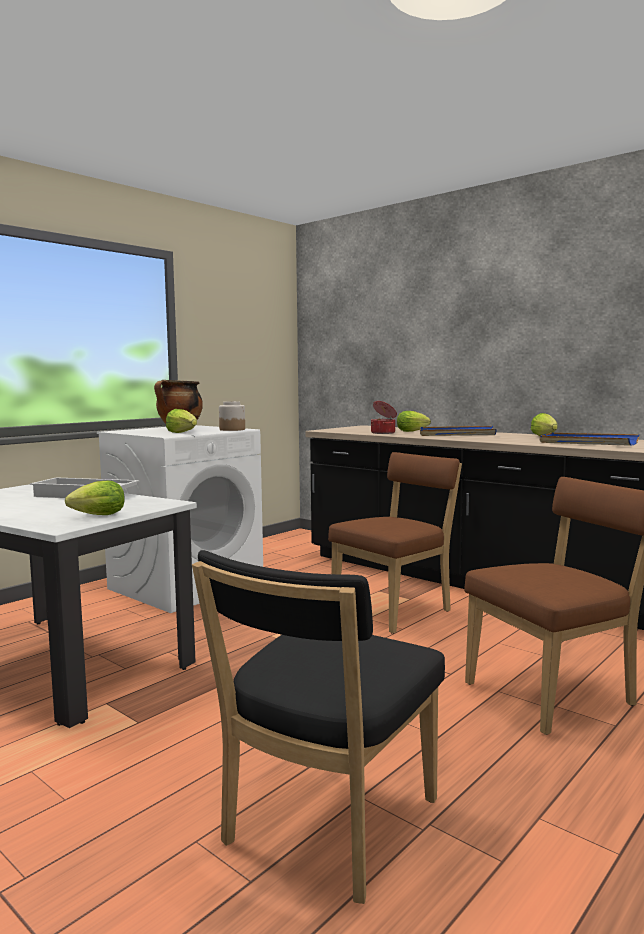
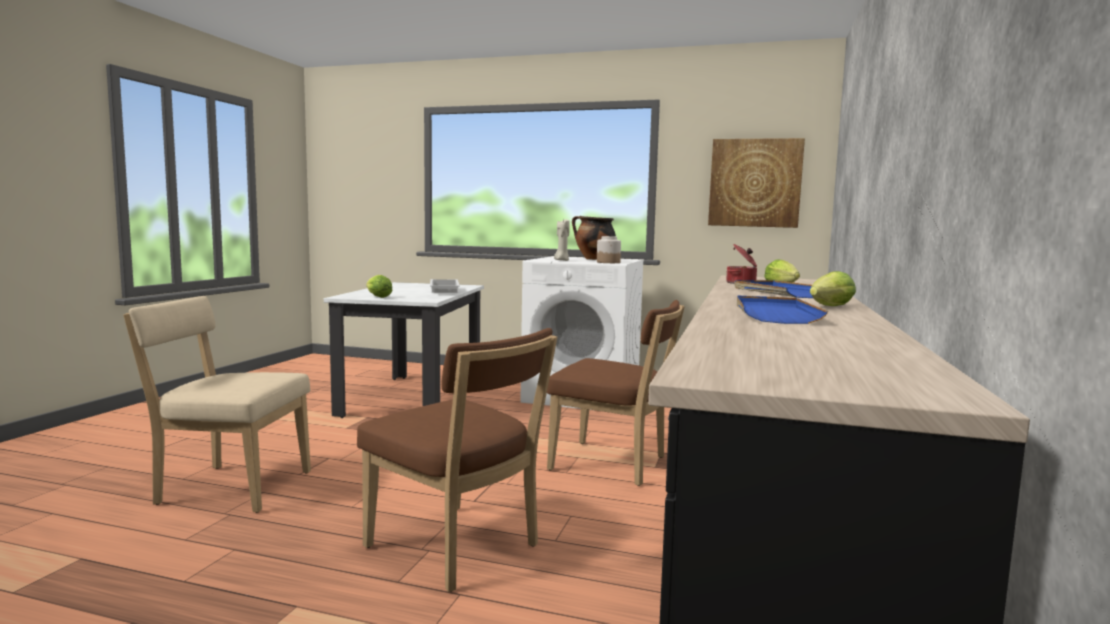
camera: 65 degrees right, 0 degrees up
(183, 433) = (561, 260): lettuce -> beige candle
(251, 344) = (755, 183): none -> picture
(325, 827) = (229, 487): black chair -> beige chair

